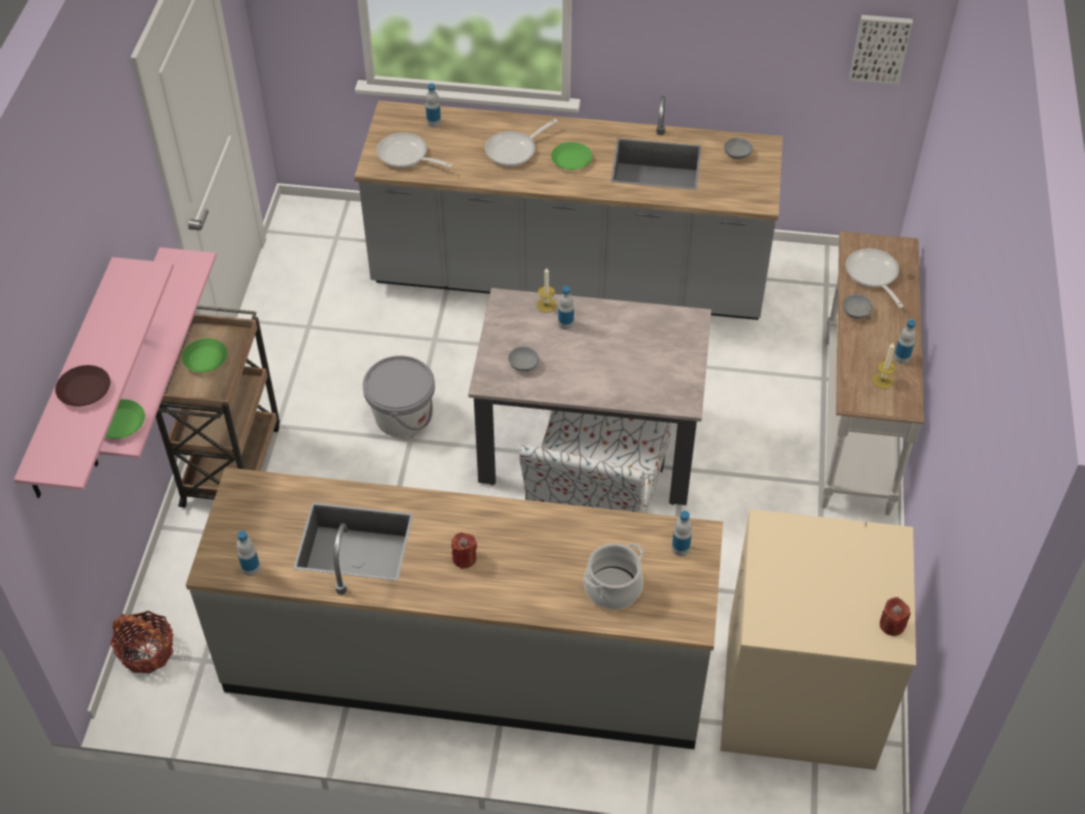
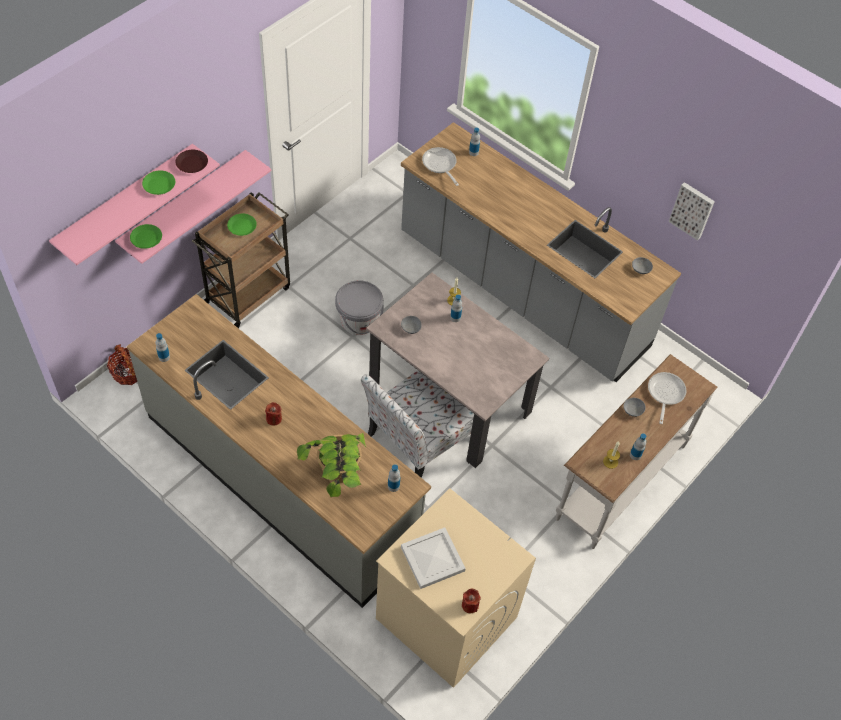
camera: 30 degrees right, 5 degrees up
(84, 390) = (118, 211): brown plate -> brown plate (192, 164)
(515, 150) = (506, 195): frying pan -> none
(572, 160) = (535, 219): green plate -> green plate (159, 185)
(612, 587) = (337, 484): cooking pot -> potted plant
(804, 602) = (432, 560): none -> white tray
(880, 47) = (763, 248): picture -> picture (692, 210)

